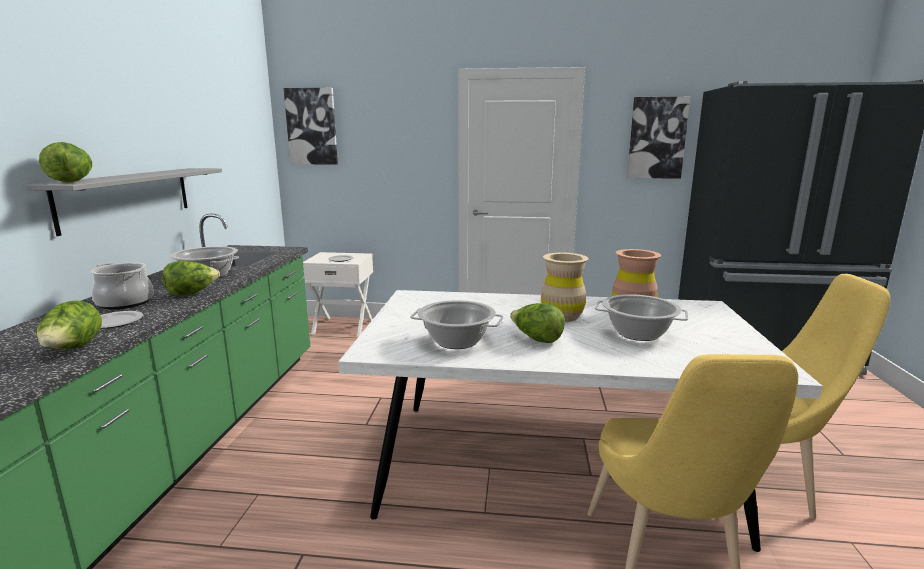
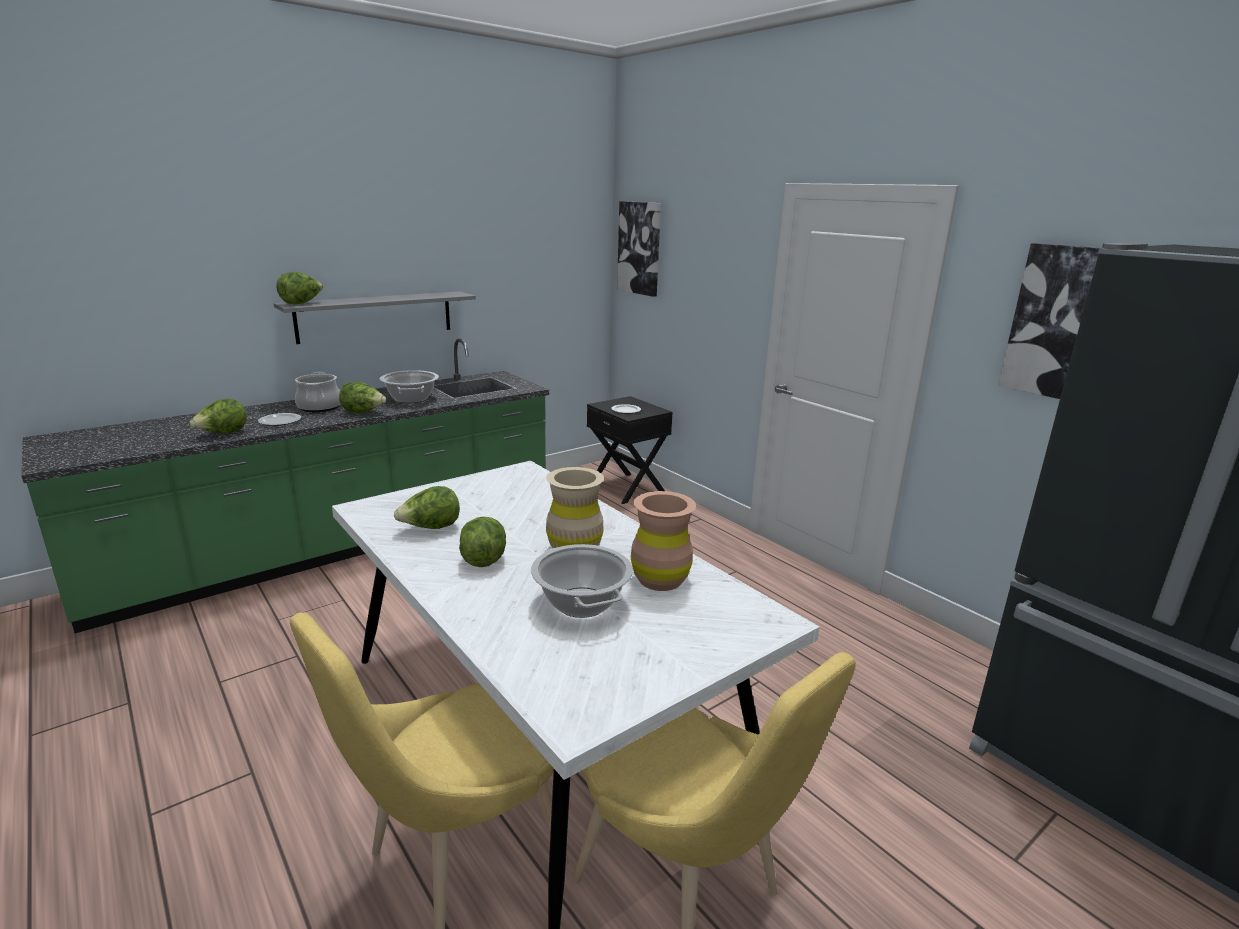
camera: 45 degrees right, 5 degrees up
(343, 326) = (627, 487): white nightstand -> black nightstand
(457, 341) = (431, 528): cooking pot -> lettuce

